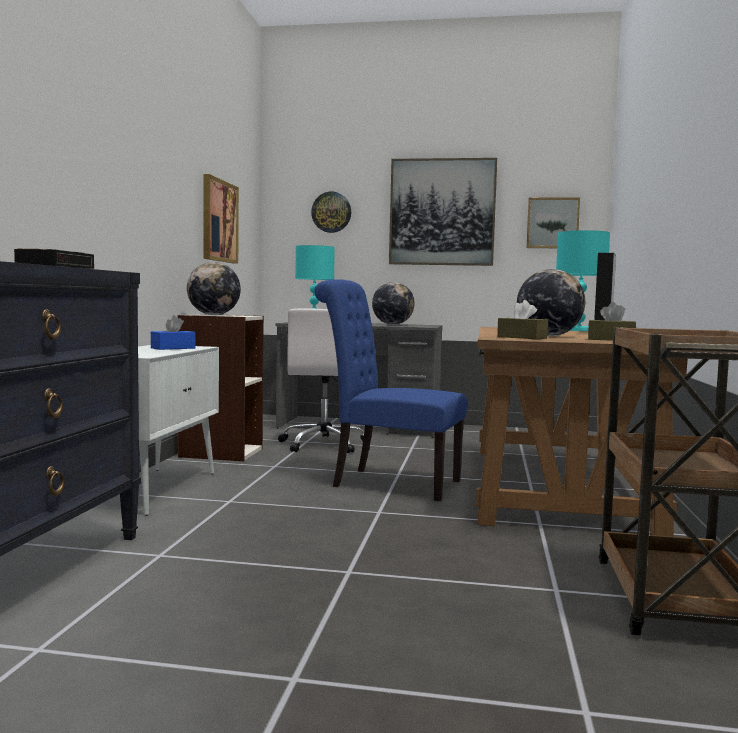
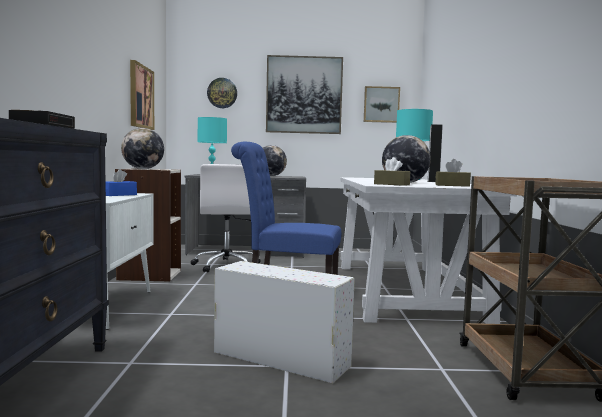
camera: 10 degrees left, 0 degrees up
(342, 562) = (278, 358): none -> white storage box
(556, 486) = (404, 290): brown desk -> white desk

